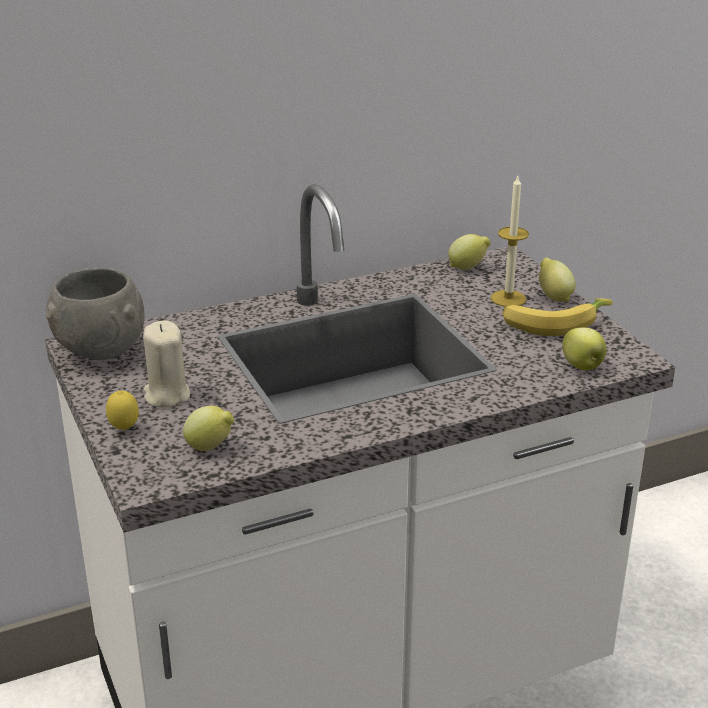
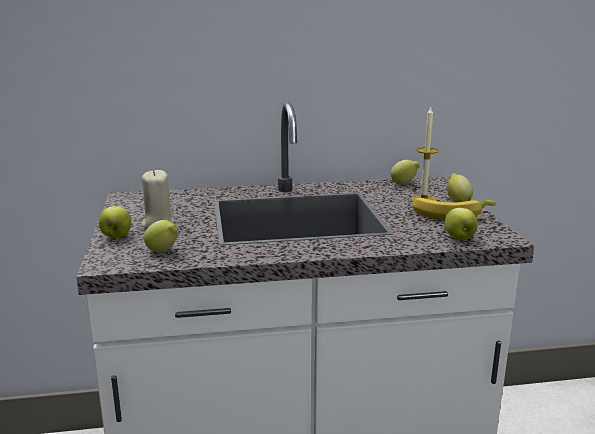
camera: 15 degrees right, 10 degrees down
(99, 351) = (135, 200): grey bowl -> none
(124, 429) = (116, 236): lemon -> apple

